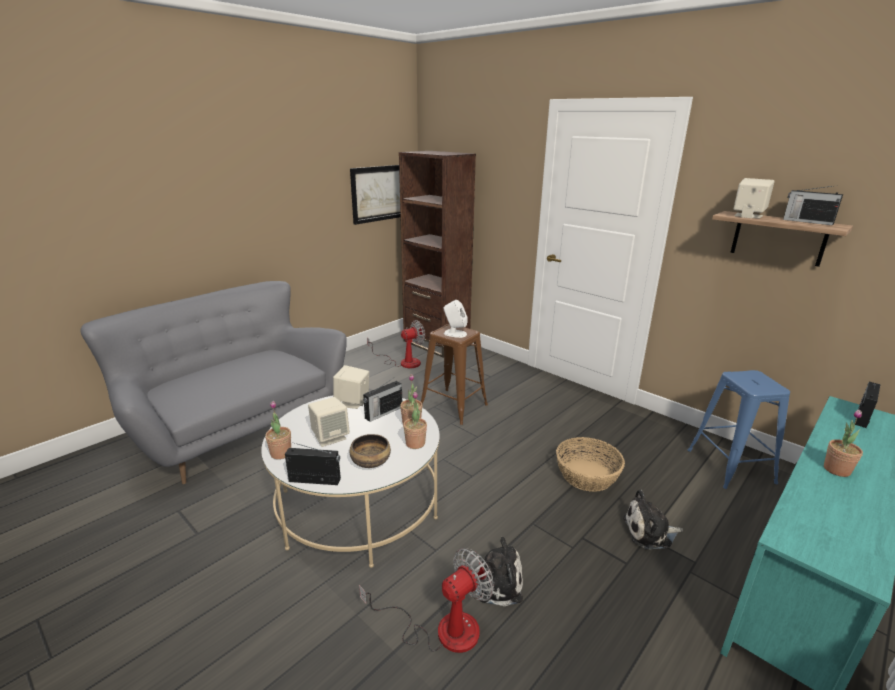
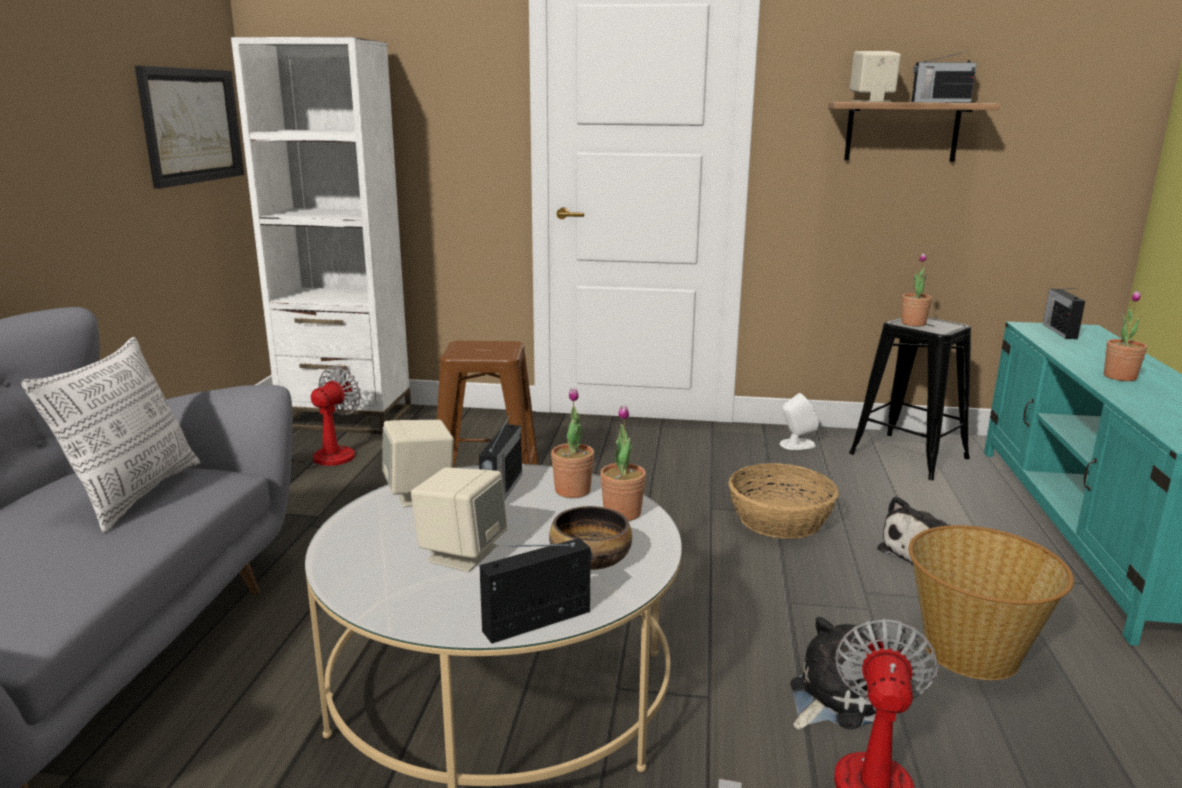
camera: 35 degrees left, 5 degrees down
(271, 367) = (135, 495): none -> pillow
(281, 453) = (402, 610): potted plant -> potted plant (913, 323)
(436, 343) = (346, 417): brown bookcase -> white bookcase
(455, 333) = (487, 350): white speaker -> white speaker (797, 444)
(603, 600) = (972, 651): none -> basket
(730, 466) = (908, 456): blue stool -> black stool

